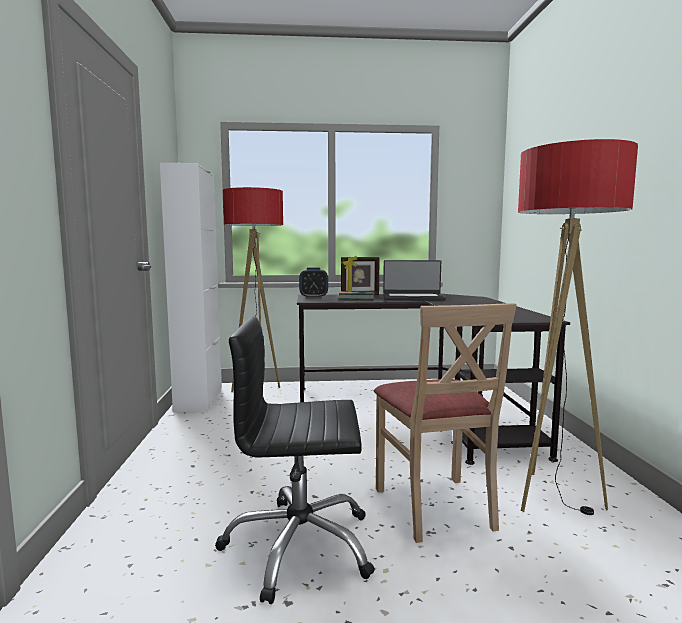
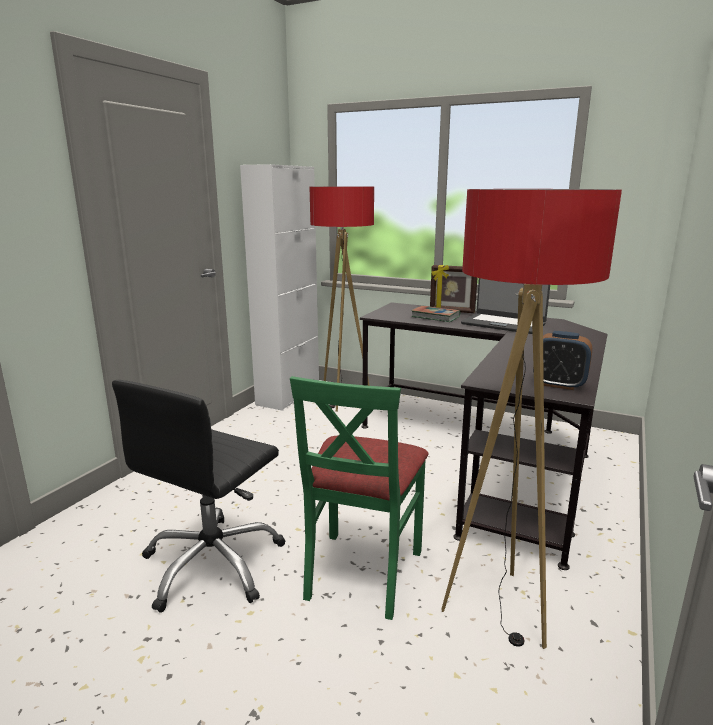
camera: 30 degrees right, 10 degrees up
(299, 546) = (213, 564): black office chair -> black office chair turned 90 degrees counterclockwise
(313, 297) = (395, 309): alarm clock -> alarm clock (559, 384)
(435, 507) = (362, 572): beige chair -> green chair

